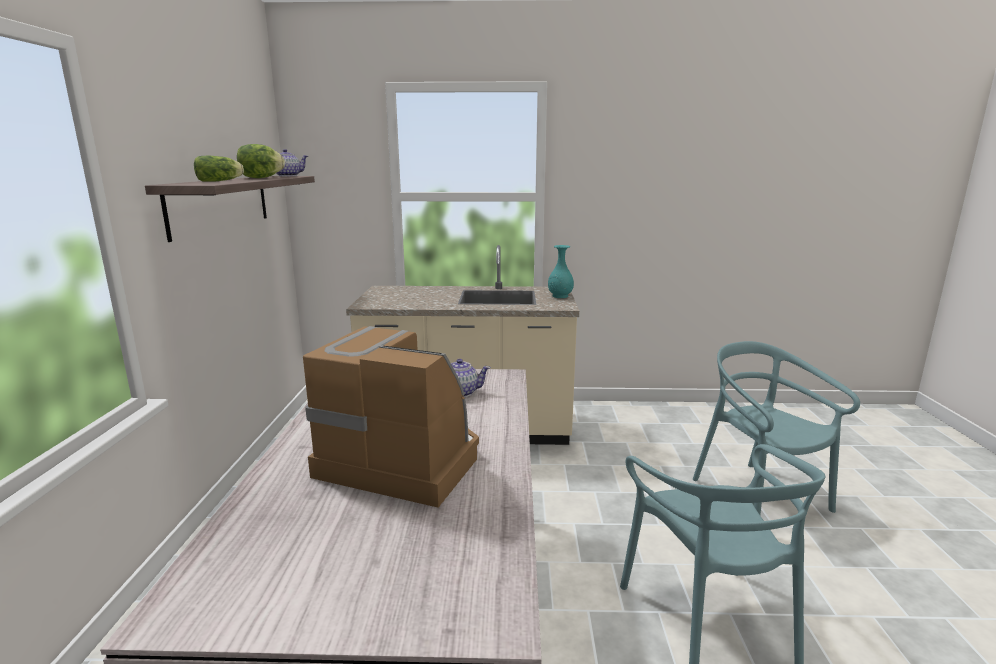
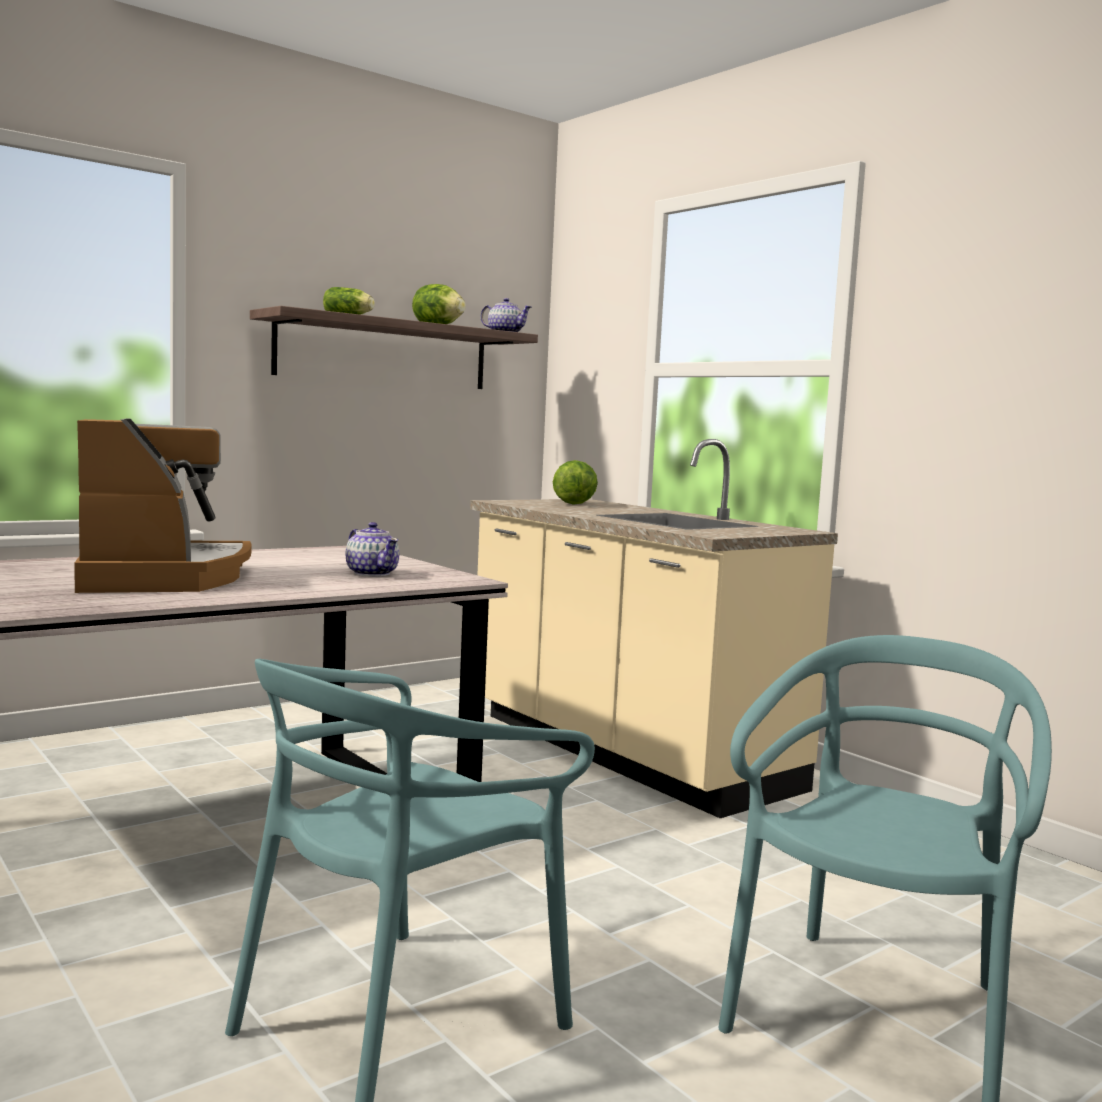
camera: 50 degrees right, 10 degrees down
(399, 294) = (574, 504): none -> lettuce
(560, 296) = (764, 532): turquoise vase -> none

